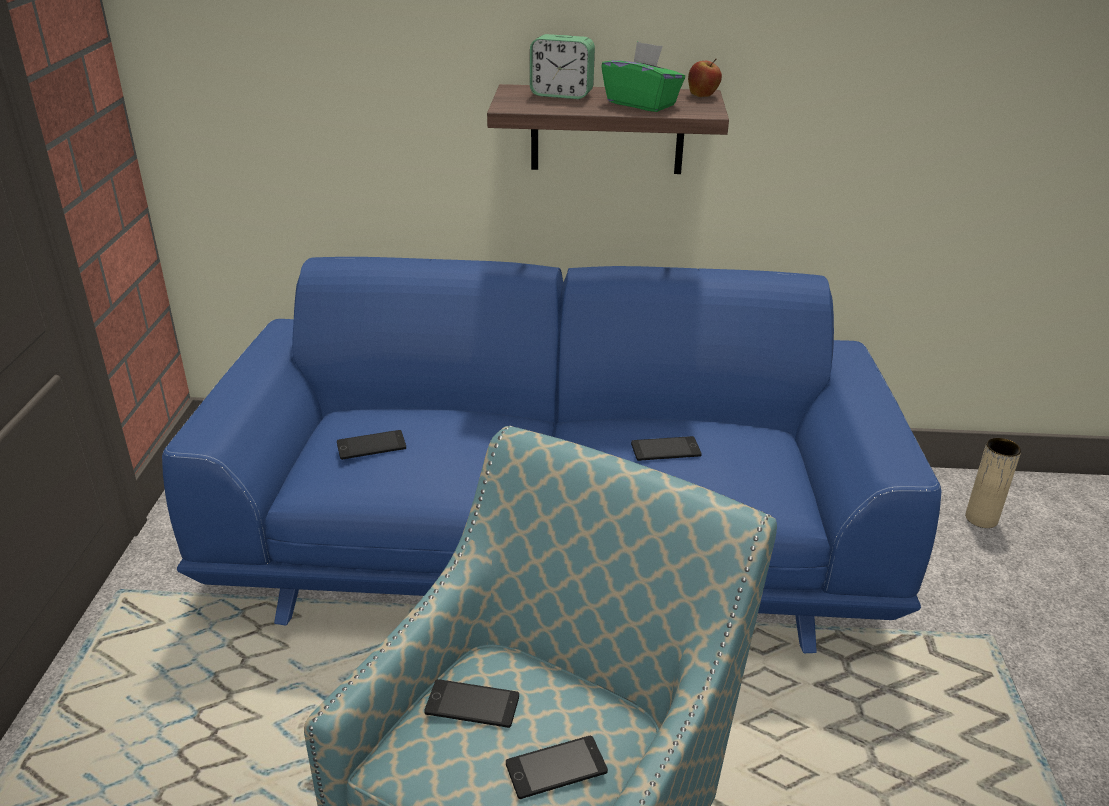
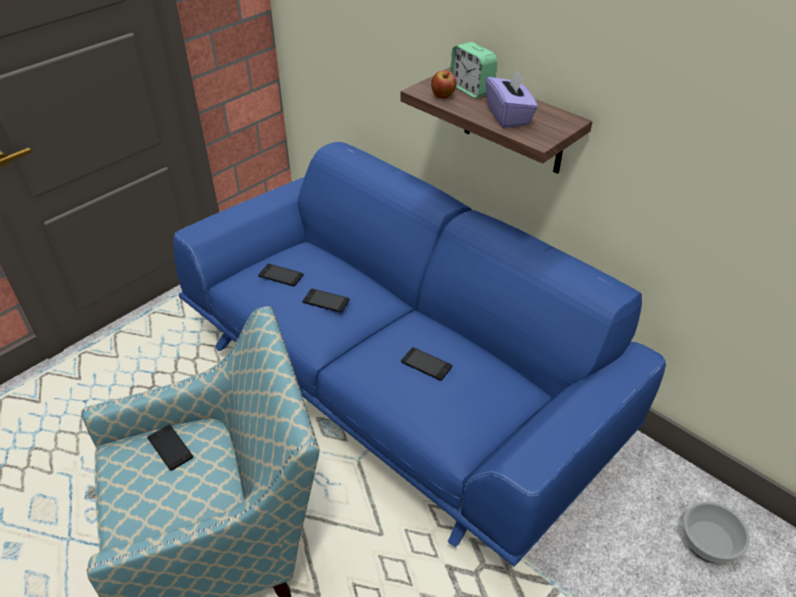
camera: 40 degrees right, 10 degrees up
(556, 768) = (164, 505): phone -> phone (326, 301)
(641, 104) = (509, 116): green tissue box -> purple tissue box
(703, 95) = (567, 123): apple -> apple (443, 97)
(981, 518) = (710, 541): beige vase -> bowl

